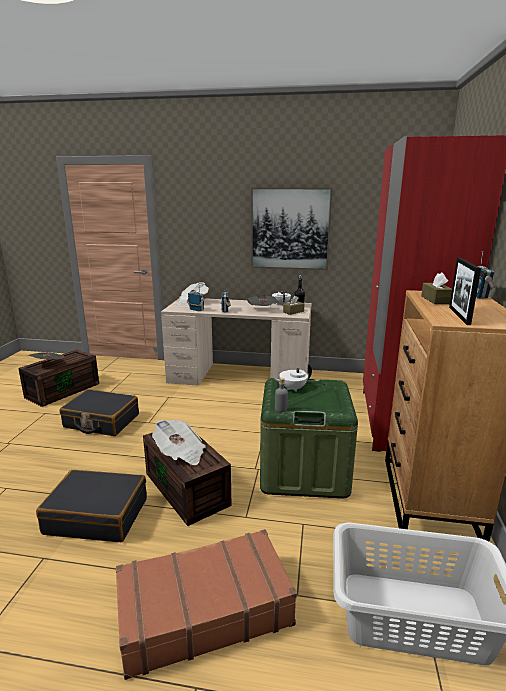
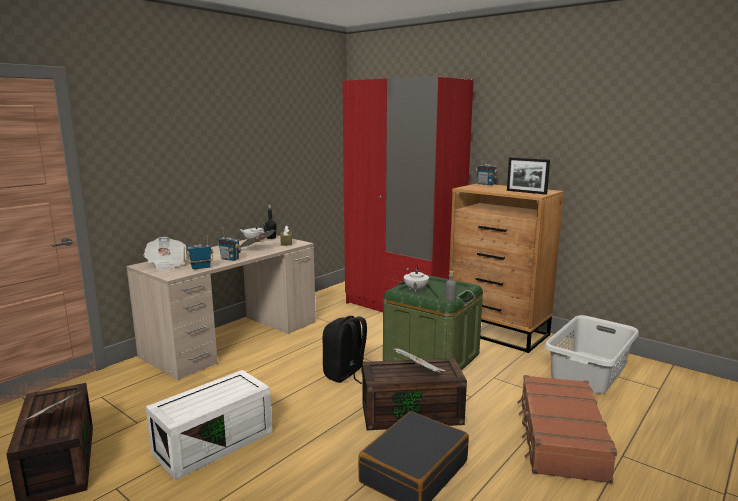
camera: 60 degrees left, 5 degrees down
(101, 421) = (214, 441): black suitcase -> white storage box
(227, 436) = (346, 374): none -> black backpack
(290, 229) = (243, 158): picture -> none
(435, 300) = (487, 189): brown tissue box -> none

